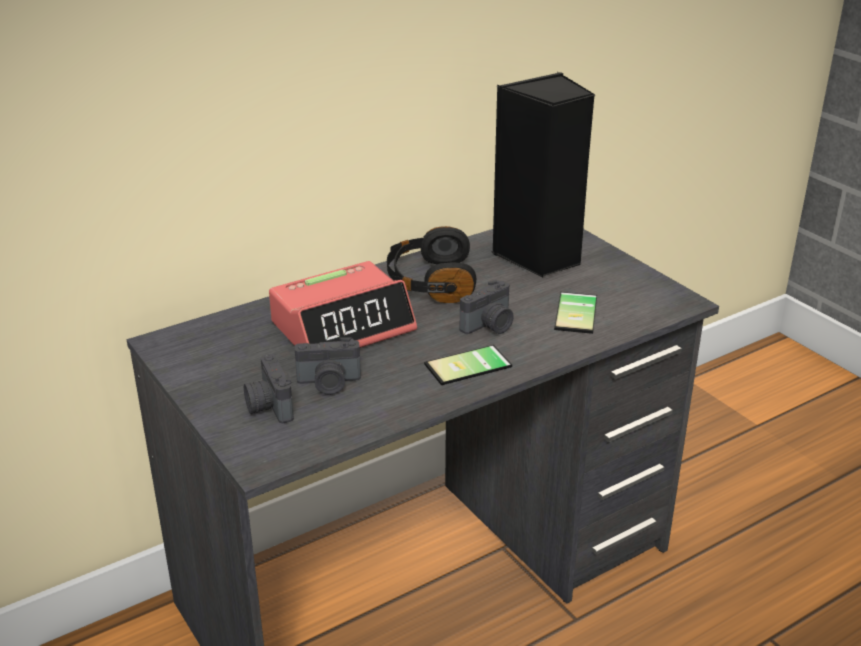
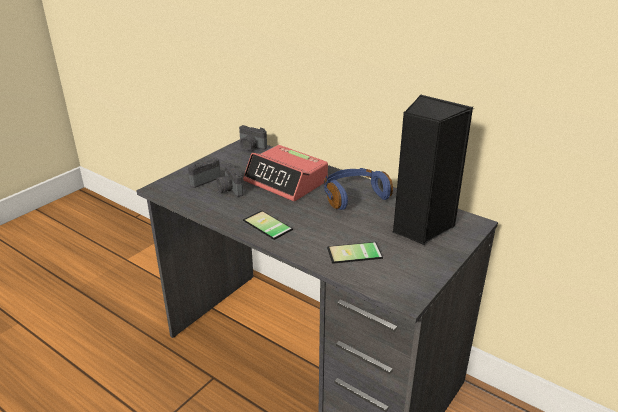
camera: 70 degrees right, 0 degrees up
(430, 282) = (353, 196): black headphones -> blue headphones
(490, 326) = (316, 224): camera -> camera (251, 147)

